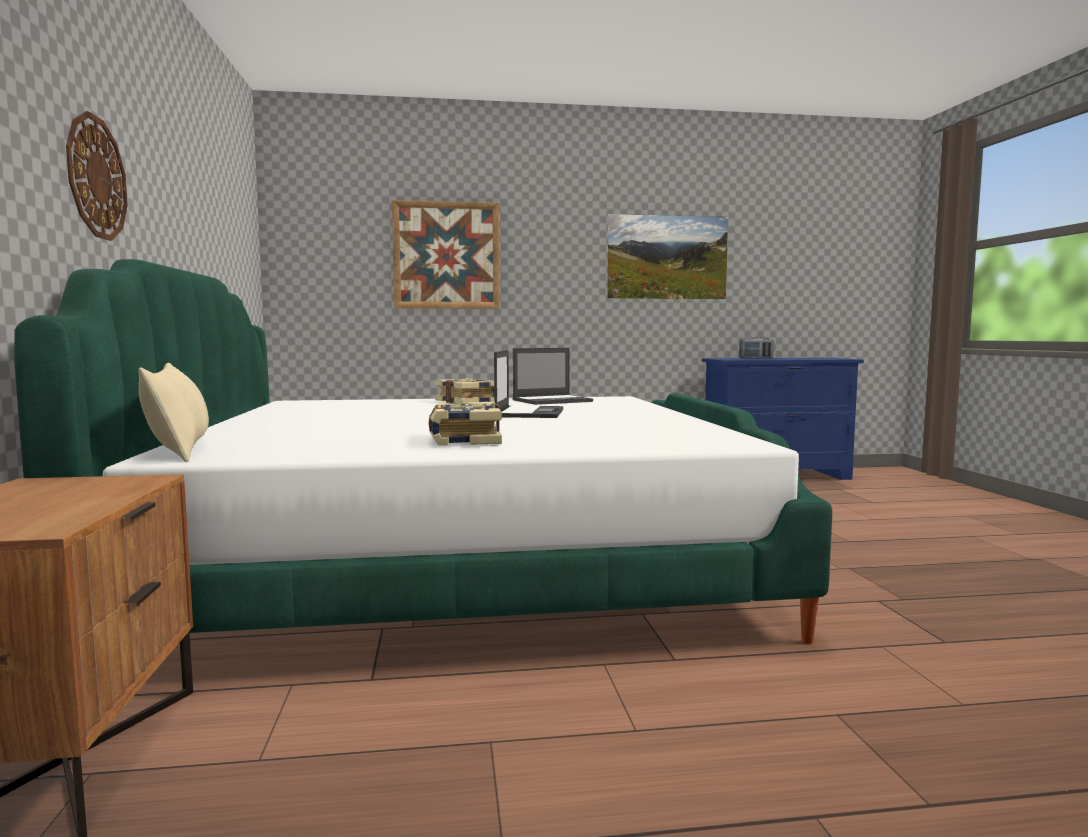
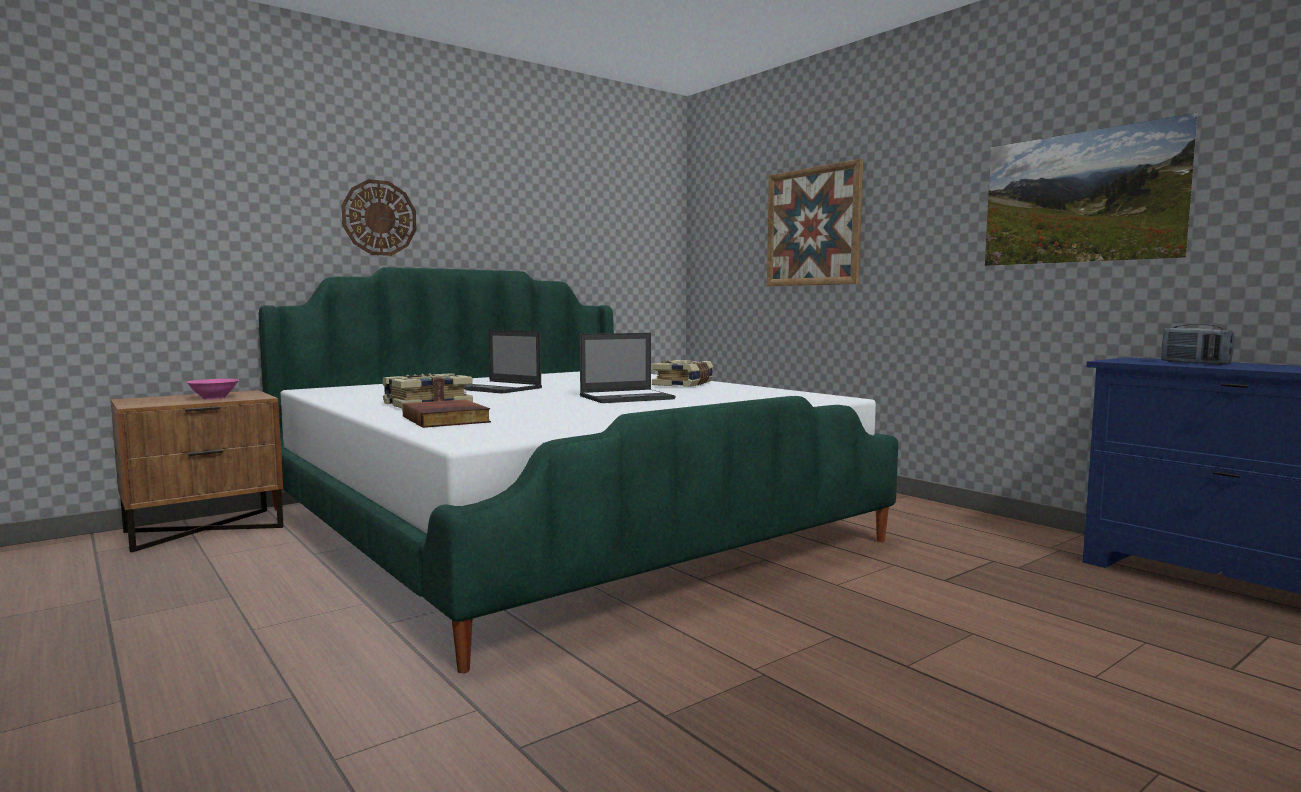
camera: 60 degrees right, 0 degrees up
(78, 494) = (214, 398): none -> pink bowl
(180, 447) = (353, 386): beige pillow -> none
(553, 400) = (750, 392): laptop -> laptop (498, 388)
(599, 442) = (448, 419): none -> book

